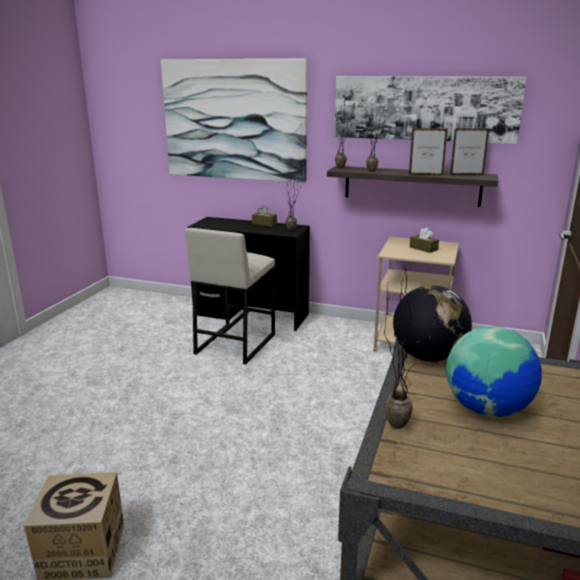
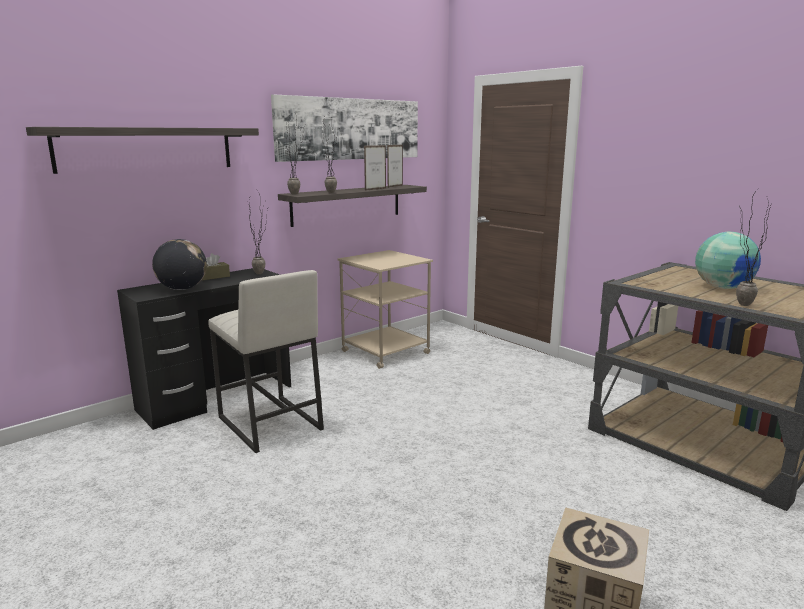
camera: 60 degrees left, 5 degrees down
(234, 120) = (147, 149): picture -> shelf
(423, 248) = (386, 258): brown tissue box -> none
(428, 356) = (644, 283): globe -> globe (182, 289)

